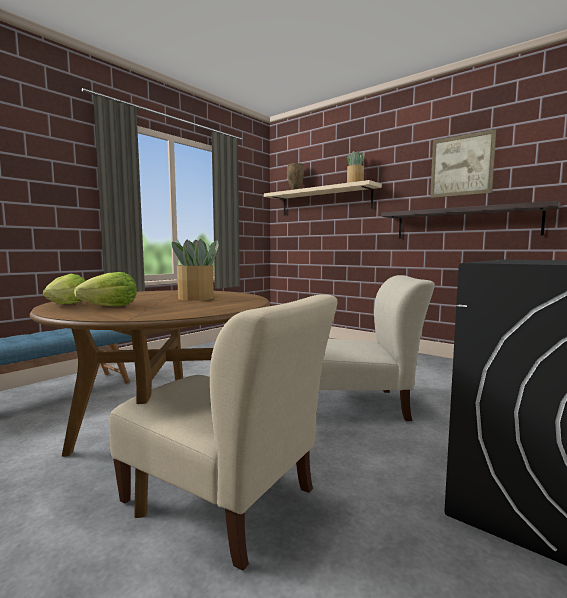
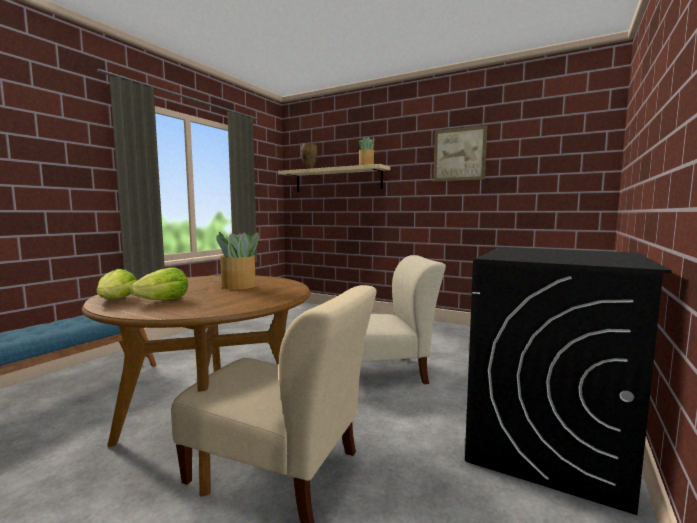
camera: 10 degrees left, 0 degrees up
(464, 223) = (462, 204): shelf -> none

